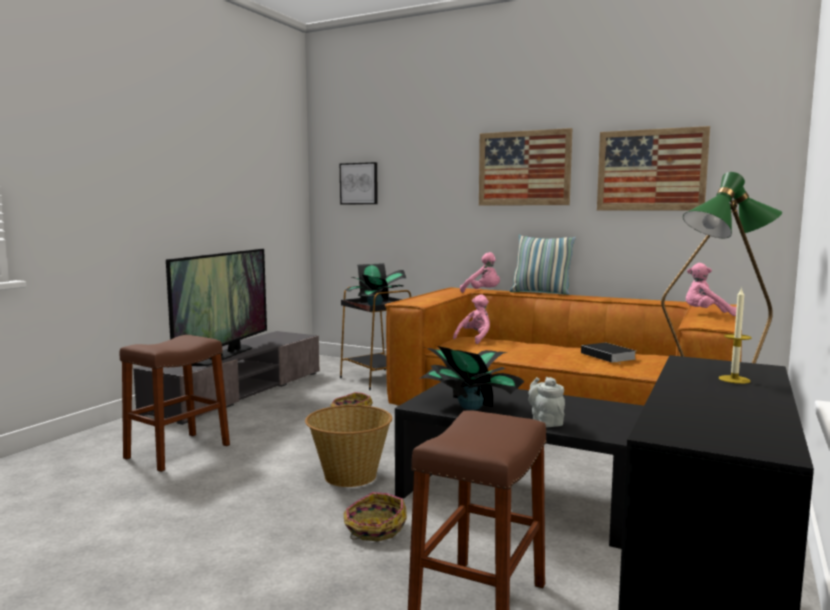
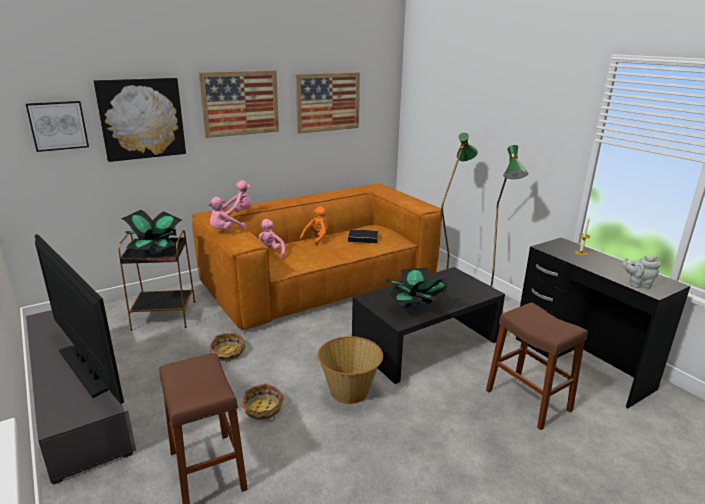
camera: 60 degrees left, 15 degrees up
(374, 529) = (431, 406): basket -> basket (263, 409)
(422, 181) = (142, 119): none -> picture
(541, 293) = (269, 201): pillow -> none
(545, 422) = (460, 298): grey teapot -> grey teapot (637, 284)
(557, 344) = (316, 238): none -> orange plush toy
(706, 314) = (396, 198): pink plush toy -> pink plush toy (225, 231)

